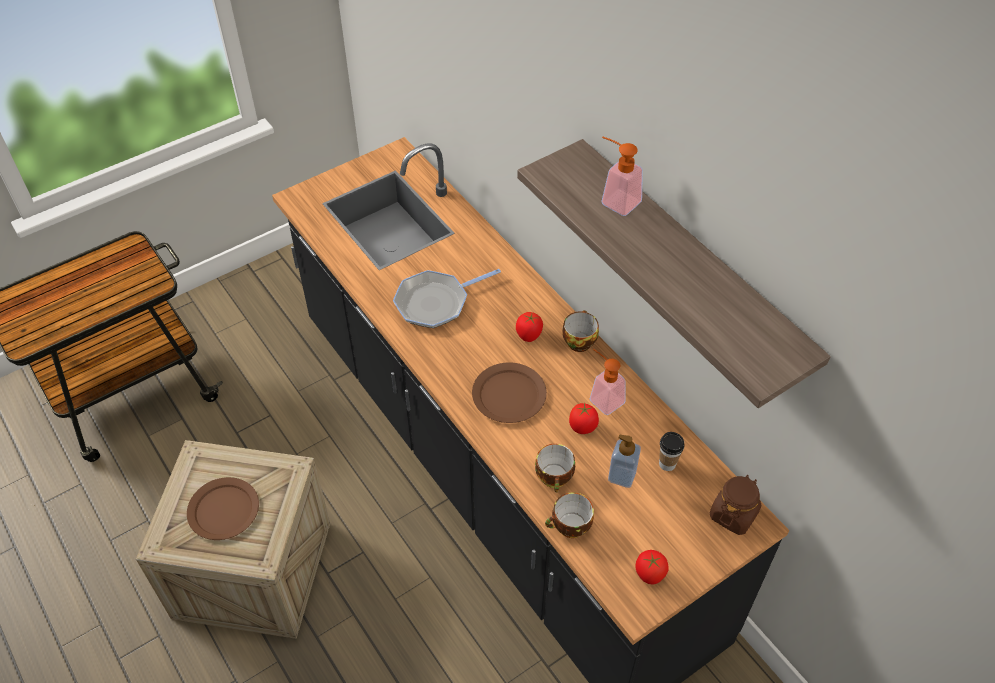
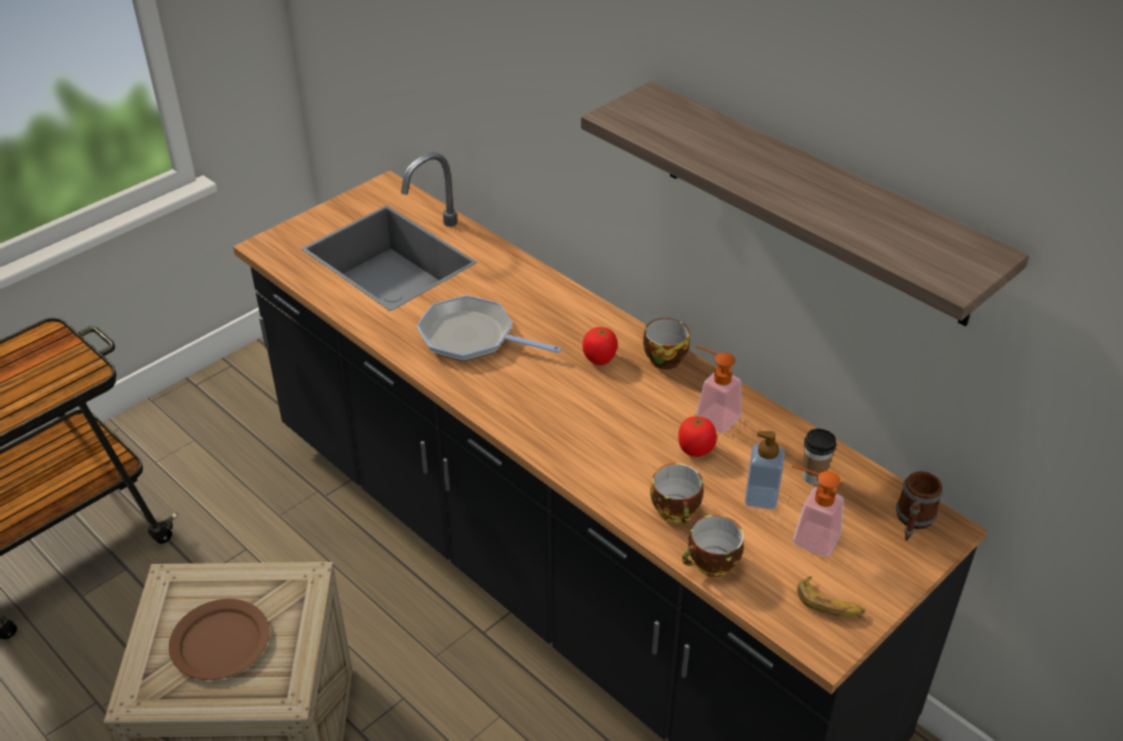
camera: 10 degrees left, 10 degrees down
(435, 302) = (472, 337): frying pan -> frying pan turned 60 degrees clockwise
(508, 395) = (591, 426): brown plate -> none
(615, 200) = (711, 133): soap dispenser -> soap dispenser (808, 536)
(649, 574) = (829, 604): tomato -> banana
(733, 514) = (913, 521): brown jar -> mug

